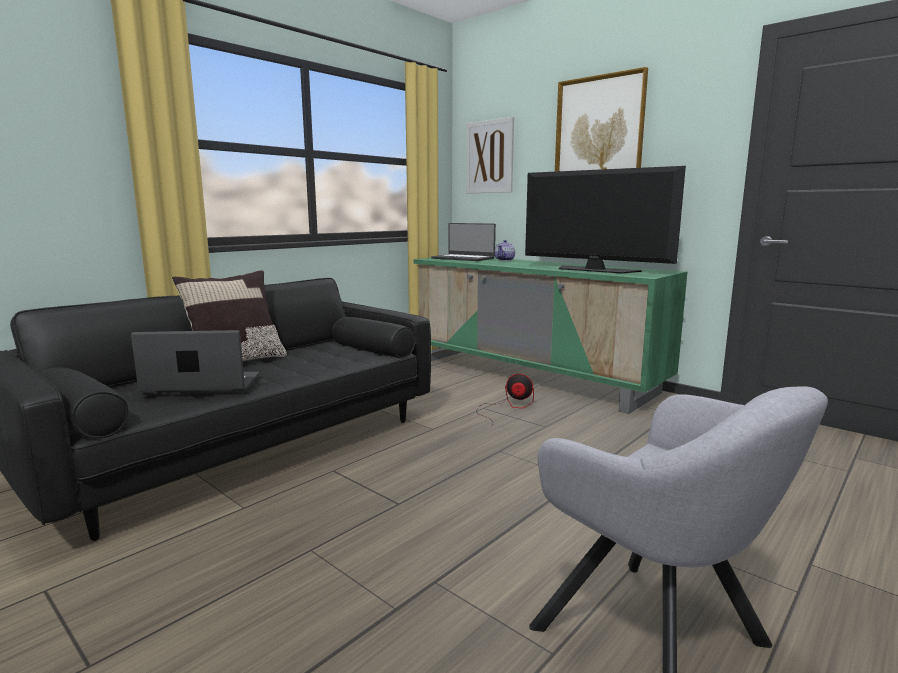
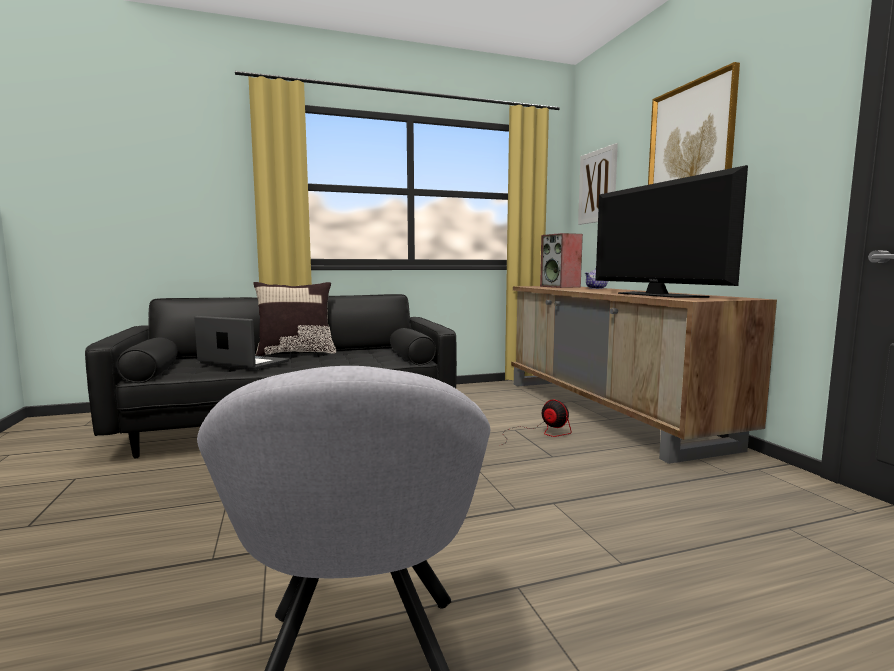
camera: 30 degrees right, 5 degrees down
(463, 258) = (560, 287): laptop -> speaker
(530, 376) = (605, 411): green tv stand -> brown tv stand

